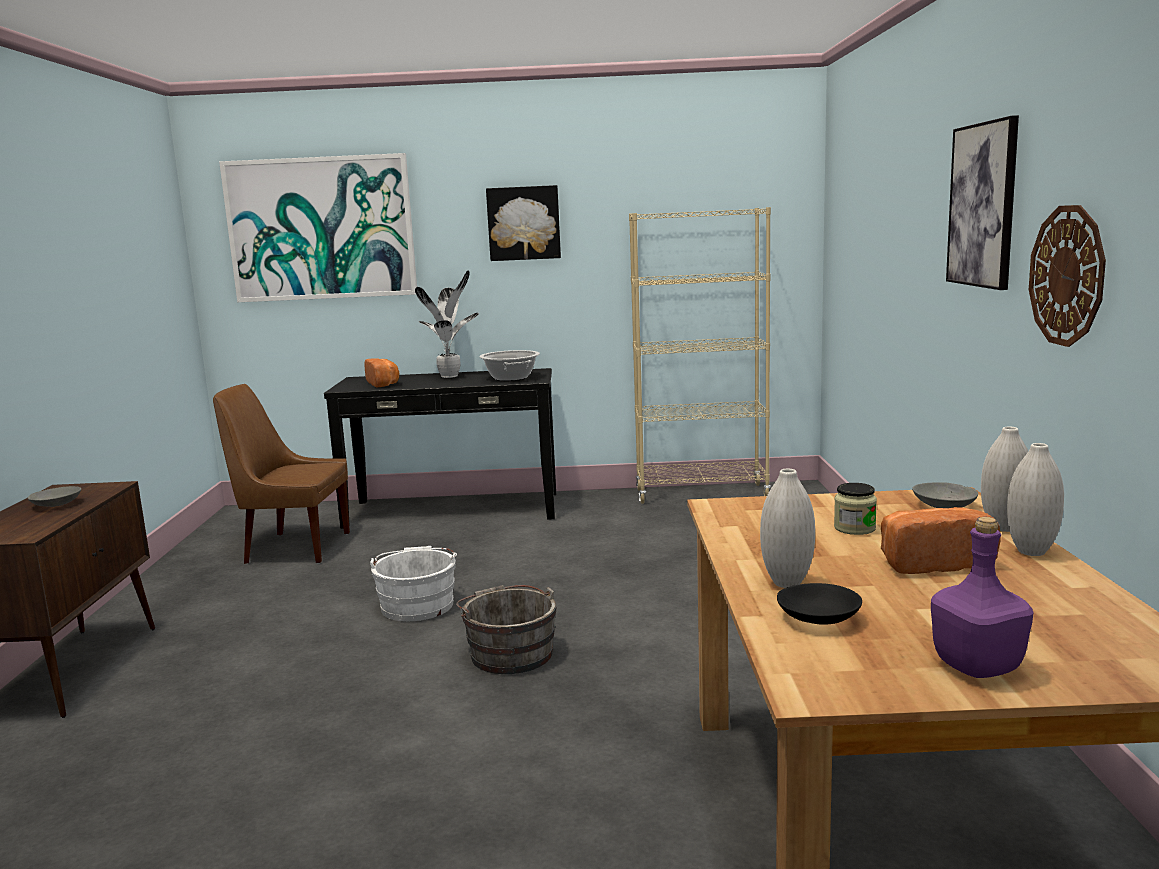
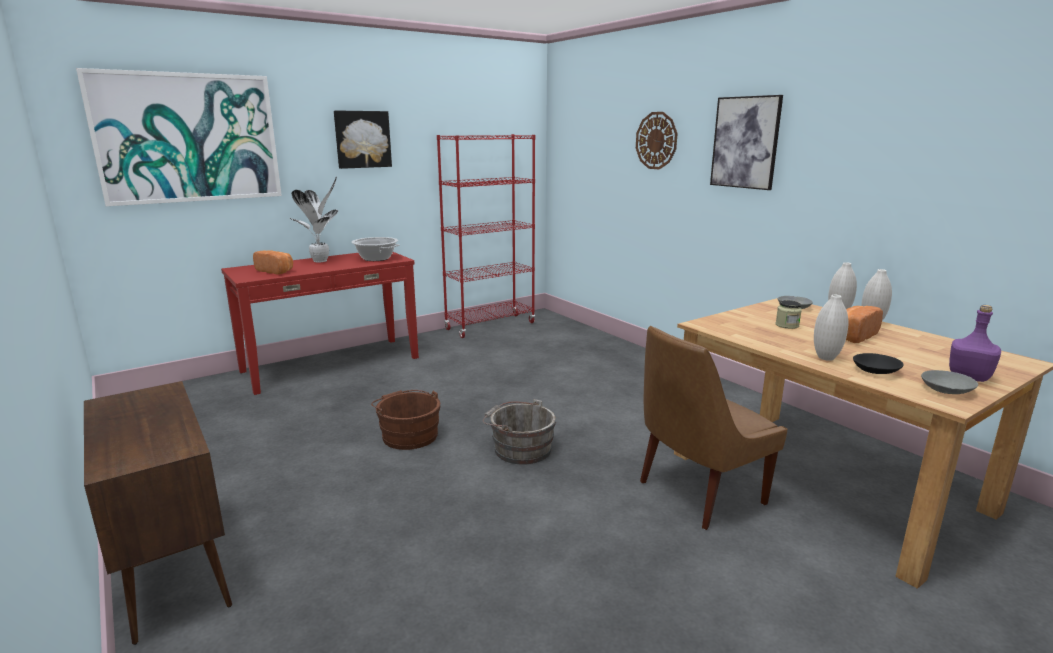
camera: 35 degrees left, 5 degrees up
(56, 504) = (141, 416): grey bowl -> grey bowl (946, 390)
(294, 548) = (234, 418): brown chair -> brown chair (697, 494)
(417, 604) = (408, 435): white bucket -> brown bucket
(453, 509) = (331, 364): black console table -> red console table
(701, 494) = (490, 326): beige bookcase -> red bookcase
(1067, 275) = (830, 183): wall clock -> wall clock (656, 140)

